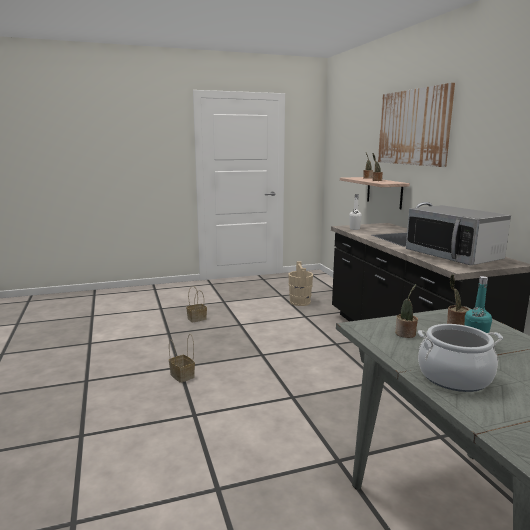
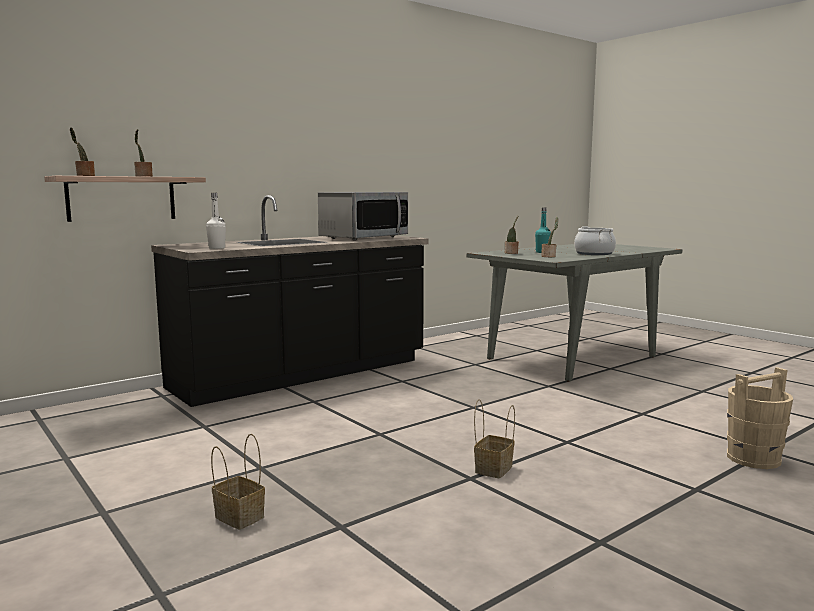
camera: 110 degrees left, 5 degrees down
(300, 302) = (119, 437): beige bucket -> beige bucket (752, 459)
(413, 127) = (179, 96): picture -> none

